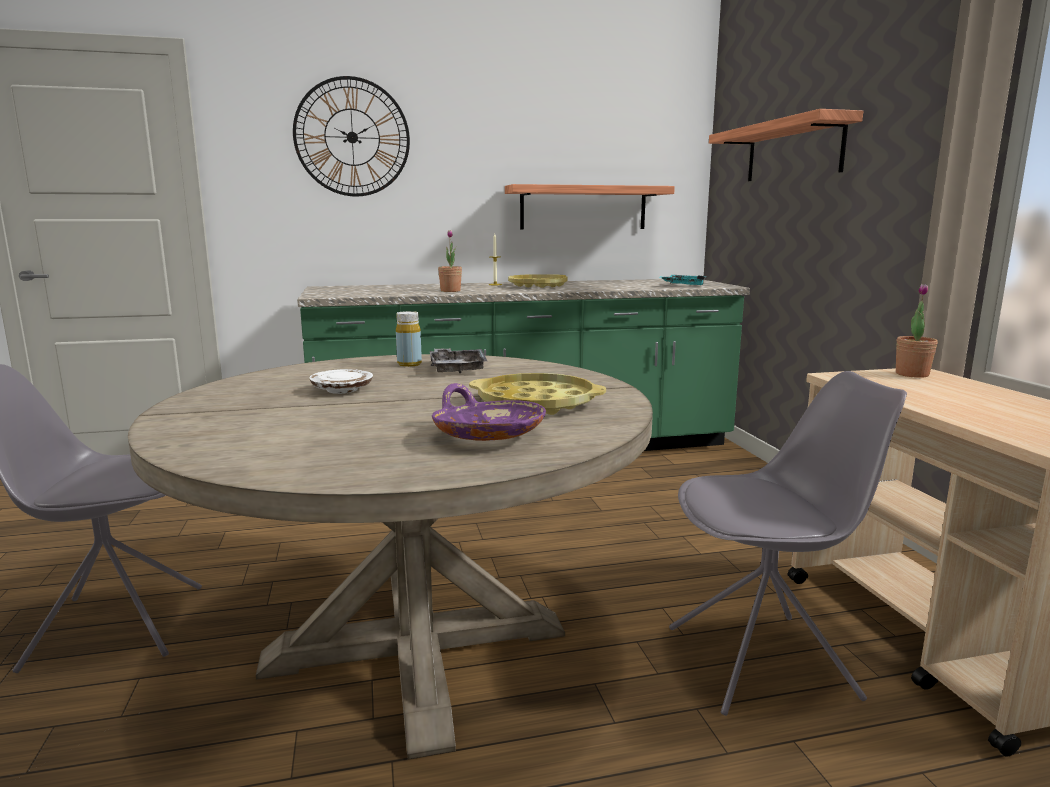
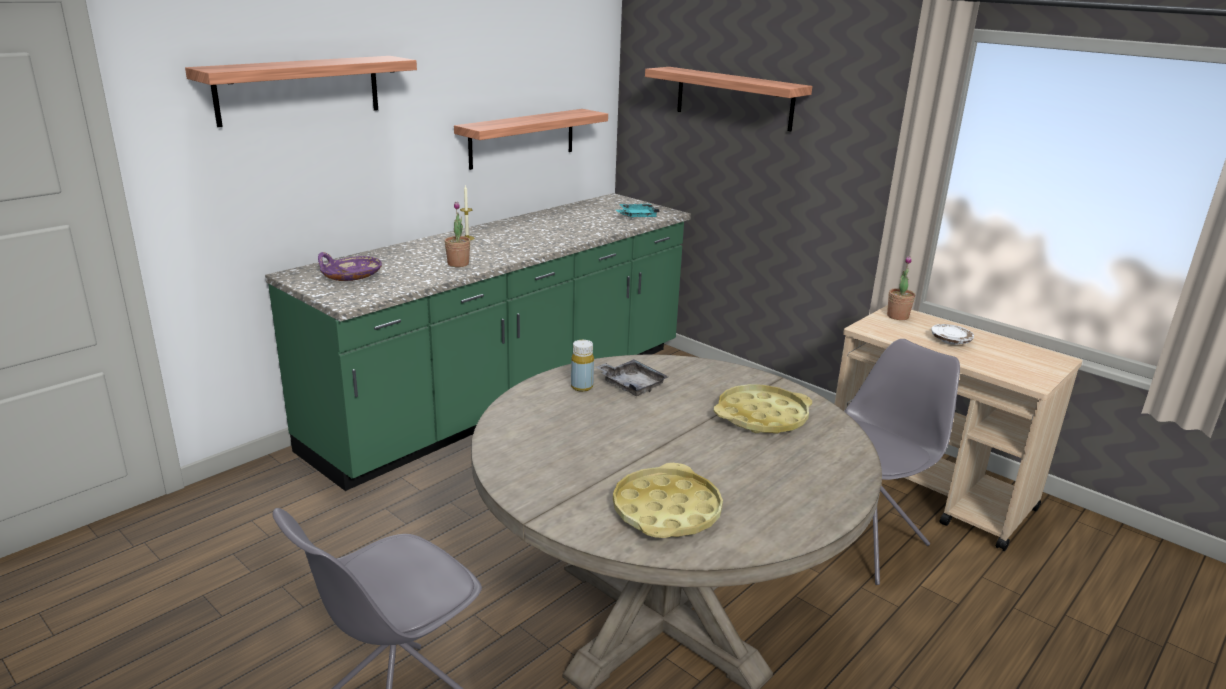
camera: 35 degrees left, 10 degrees up
(342, 390) = (606, 440): white plate -> white plate (950, 340)
(352, 137) = (299, 89): wall clock -> shelf
(487, 436) = (797, 464): purple bowl -> purple bowl (350, 277)
(537, 286) = (513, 235): yellow tray -> yellow tray (666, 511)

